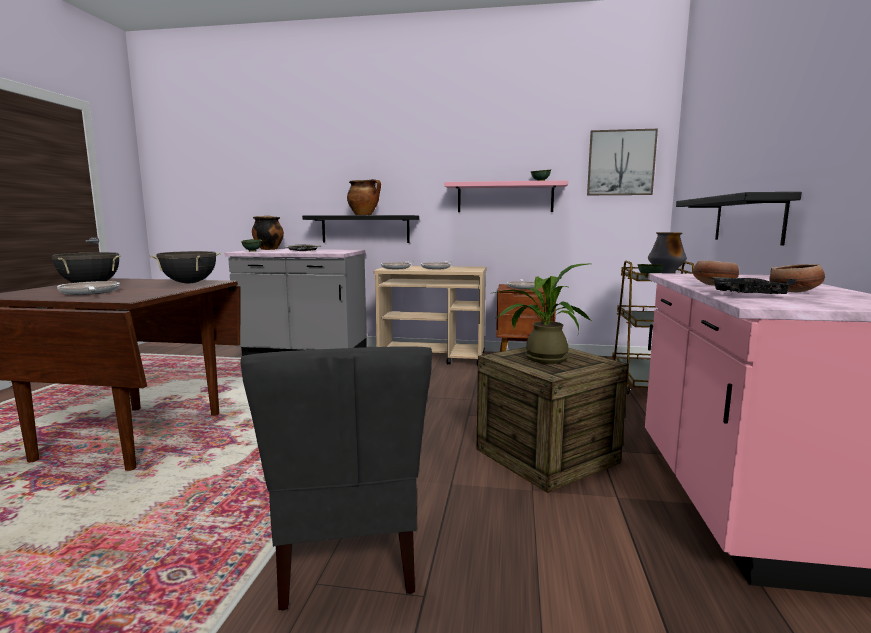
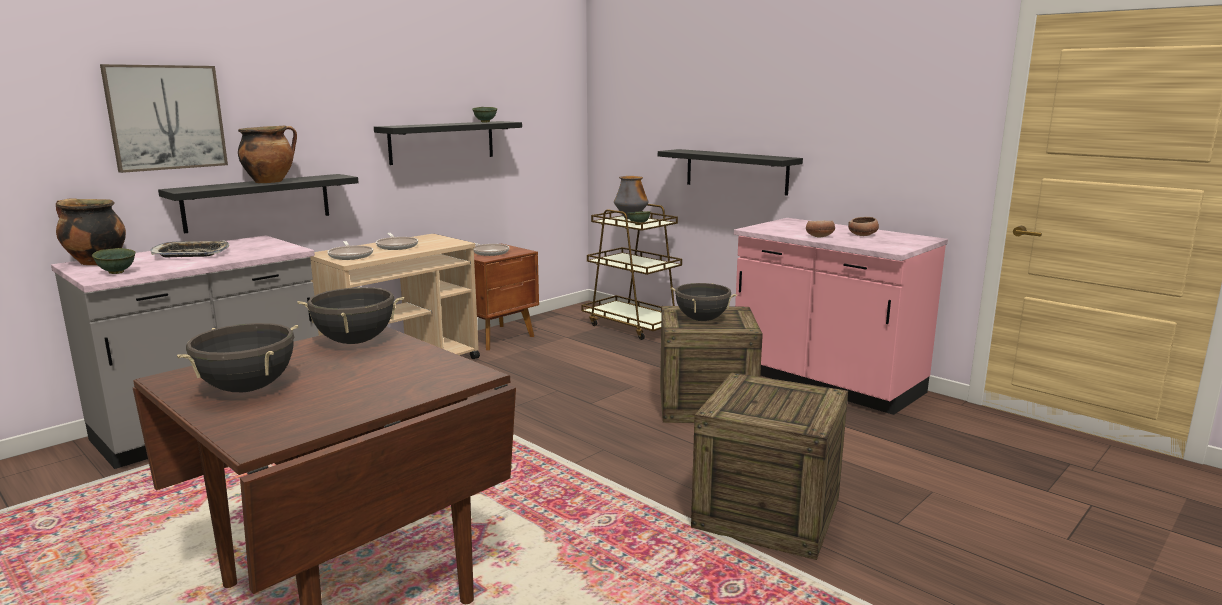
camera: 55 degrees left, 5 degrees up
(90, 292) = (354, 389): frying pan -> none
(348, 555) = (767, 513): grey chair -> crate
(505, 197) = (442, 142): pink shelf -> black shelf
(540, 358) = (701, 320): potted plant -> black cooking pot
(621, 163) = (546, 98): picture -> picture (166, 117)
(744, 295) = (864, 243): black tray -> none

